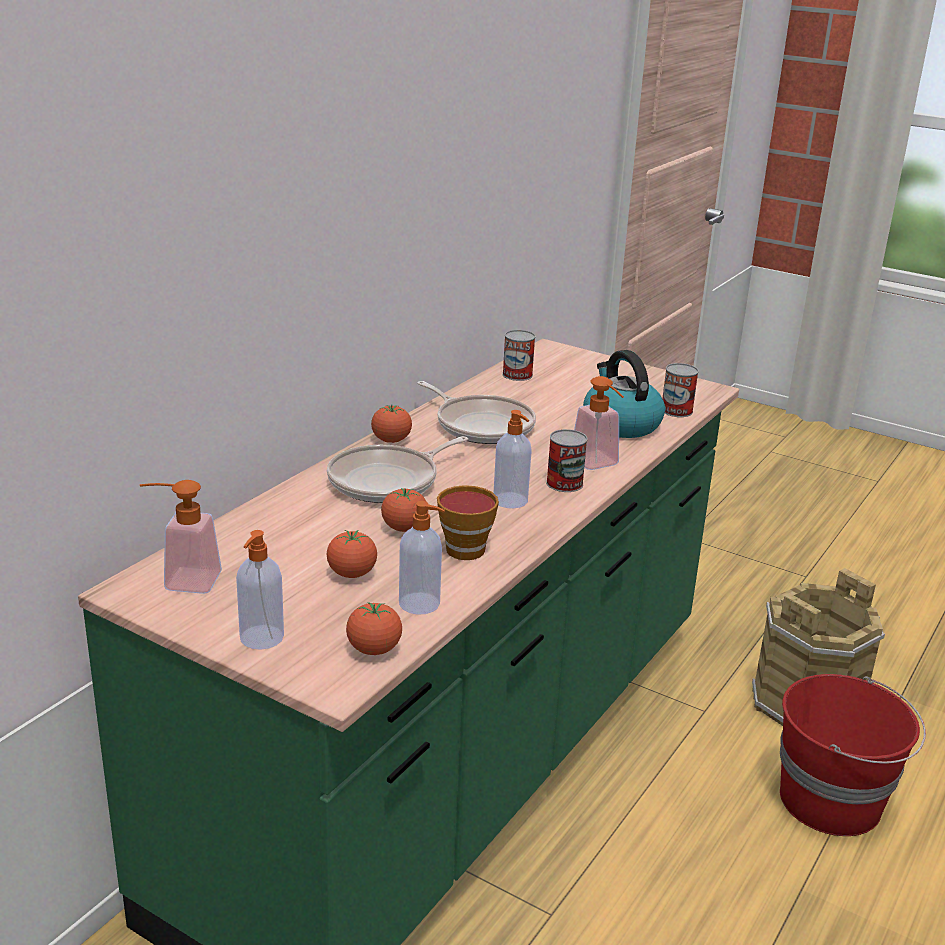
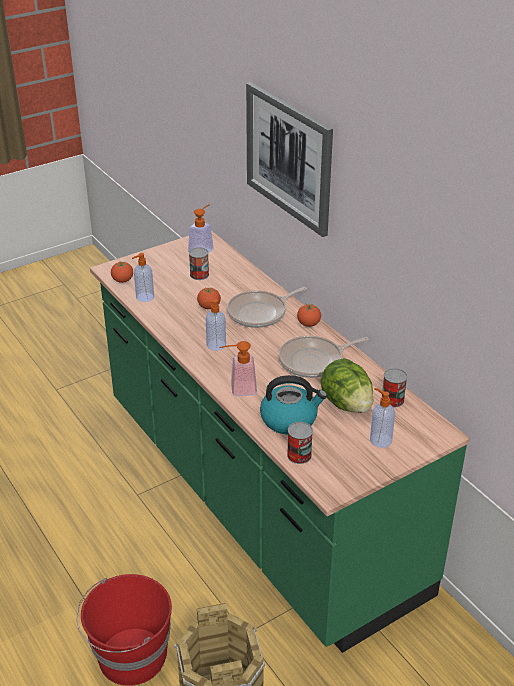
camera: 115 degrees right, 10 degrees up
(261, 638) = (149, 259): soap dispenser -> soap dispenser (380, 440)
(266, 215) = (289, 157): none -> picture
(352, 574) = (180, 286): tomato -> none
(388, 481) = (260, 313): frying pan -> frying pan turned 105 degrees counterclockwise
(464, 547) = (181, 319): cup -> none
(553, 397) = (346, 404): none -> lettuce
(564, 483) = (223, 369): can -> can (199, 275)

